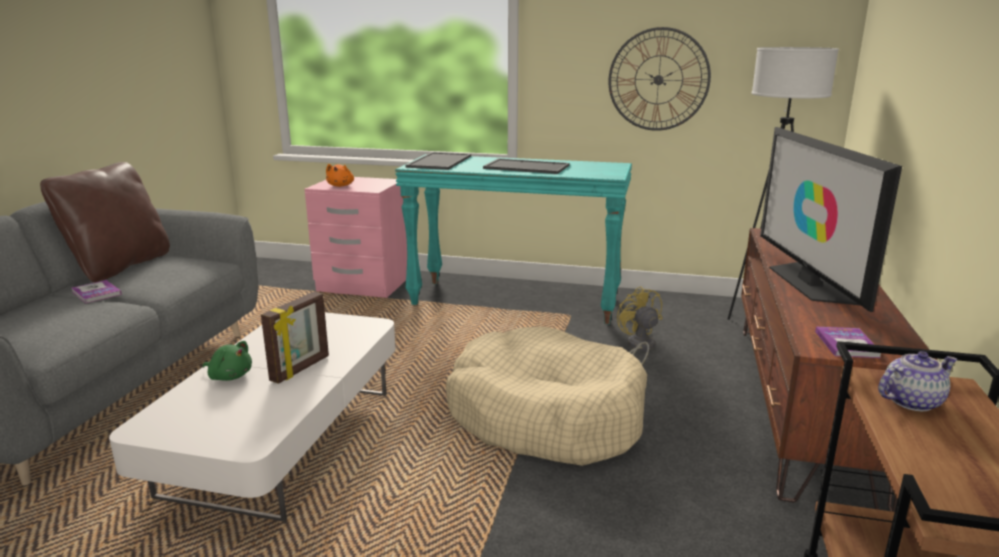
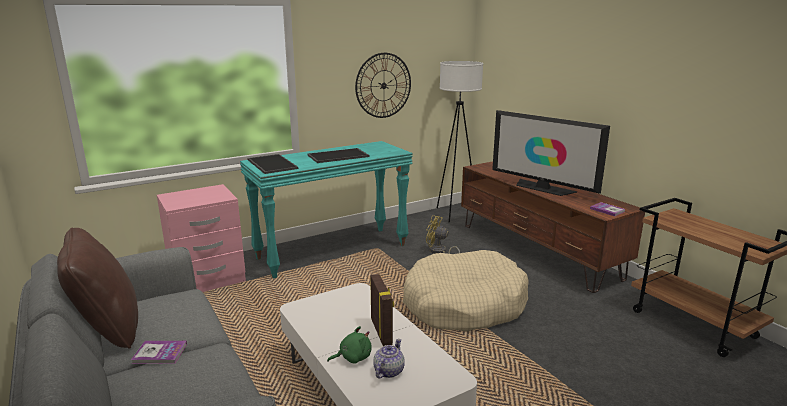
camera: 45 degrees left, 0 degrees up
(341, 186) = (191, 201): orange plush toy -> none
(910, 401) = (681, 222): teapot -> teapot (388, 371)

